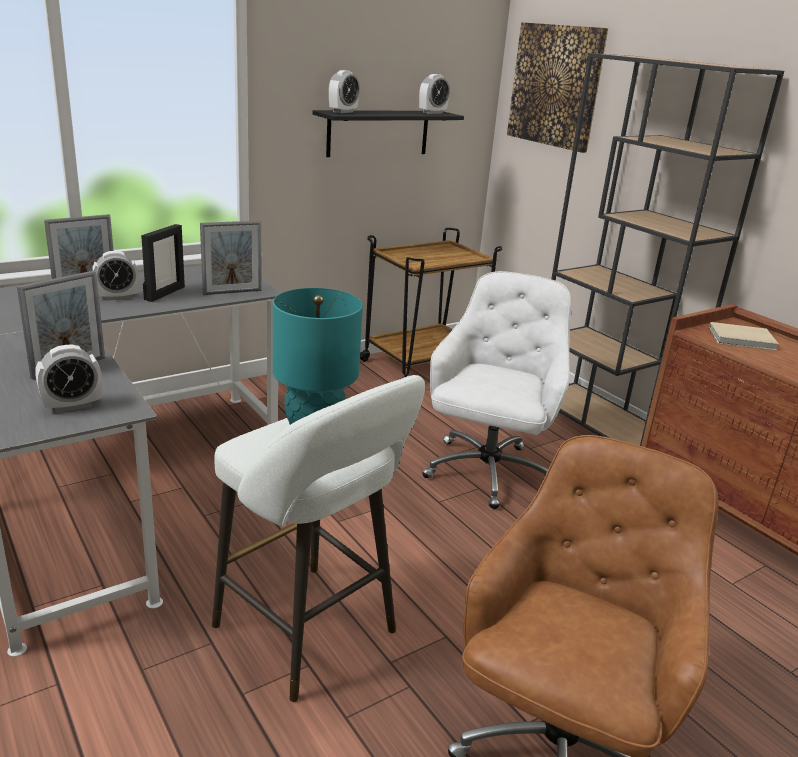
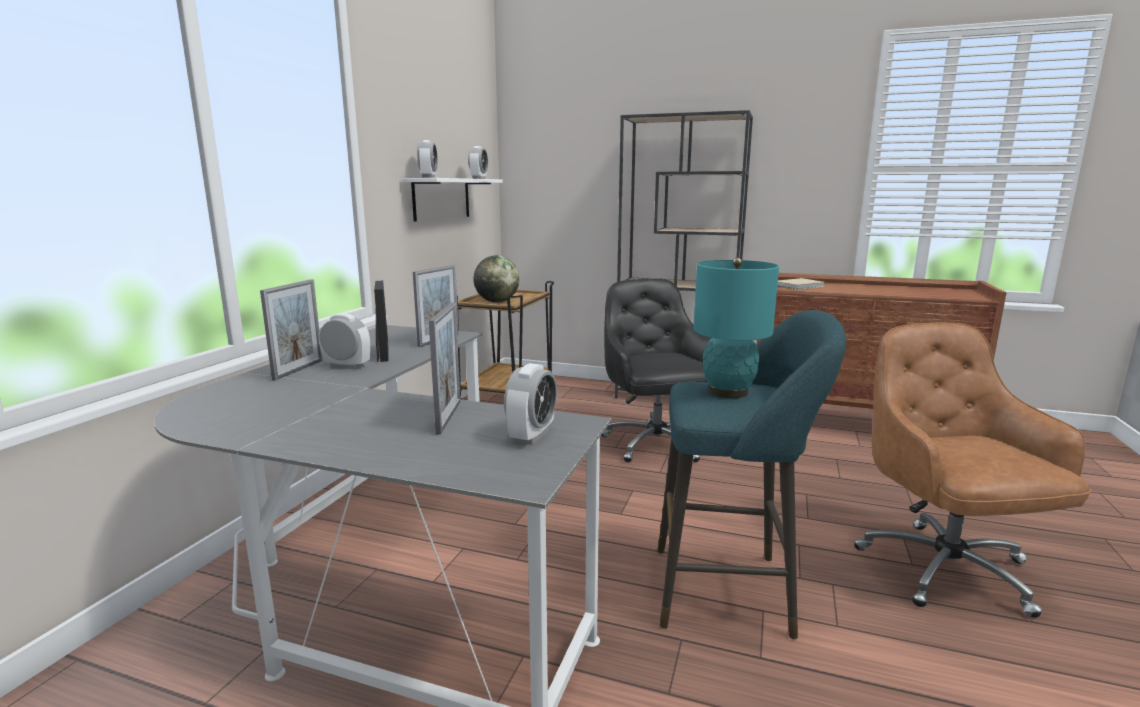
camera: 35 degrees left, 10 degrees down
(117, 297) = (347, 366): alarm clock -> alarm clock turned 105 degrees counterclockwise
(311, 634) = (731, 591): white stool -> turquoise stool
(378, 133) = (441, 199): black shelf -> white shelf
(416, 258) = (497, 302): none -> globe
(488, 472) = (657, 443): white office chair -> black office chair
(555, 86) = (558, 152): picture -> none

